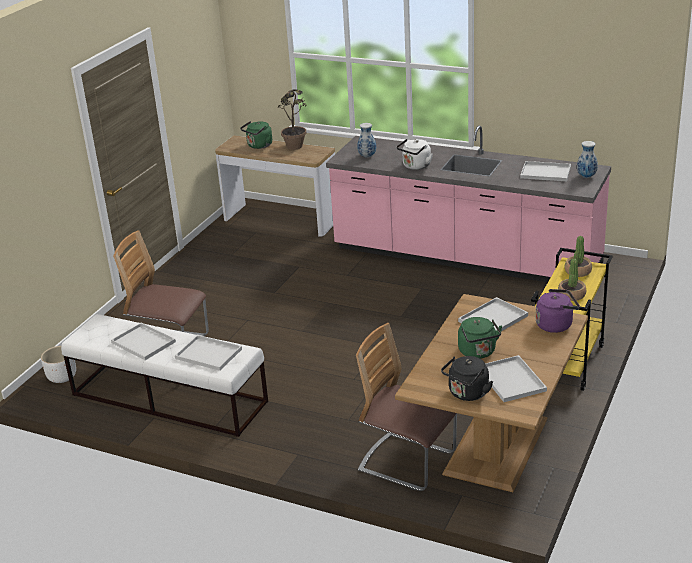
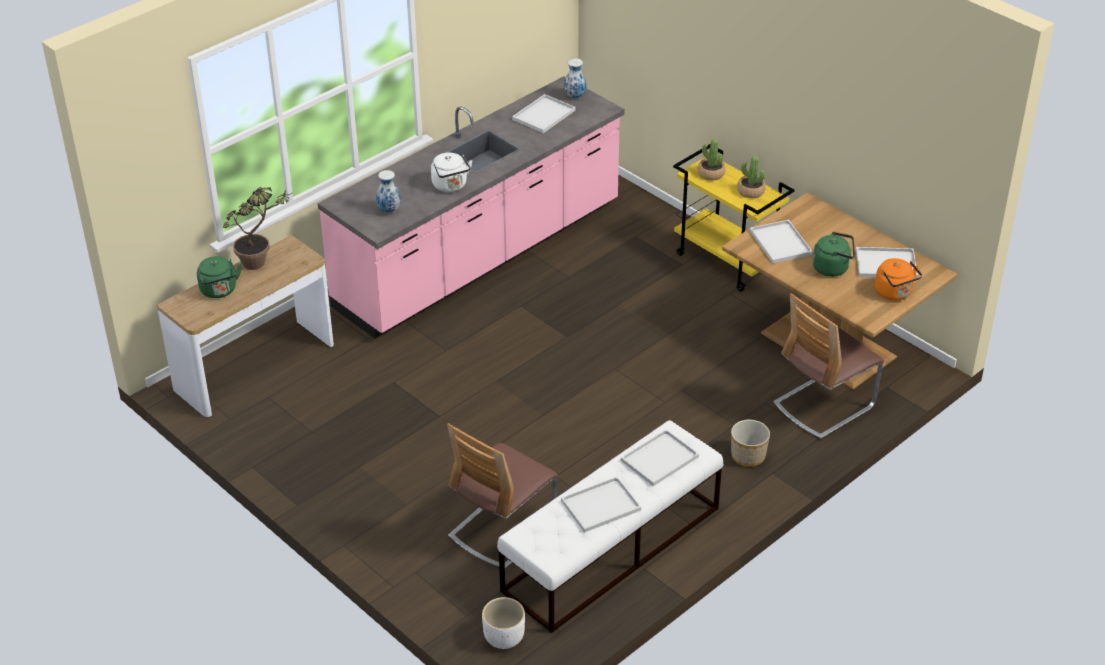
camera: 70 degrees left, 10 degrees up
(312, 437) = (748, 456): none -> planter
(467, 394) = (894, 293): black kettle -> orange kettle
(556, 325) = (813, 213): purple kettle -> none

